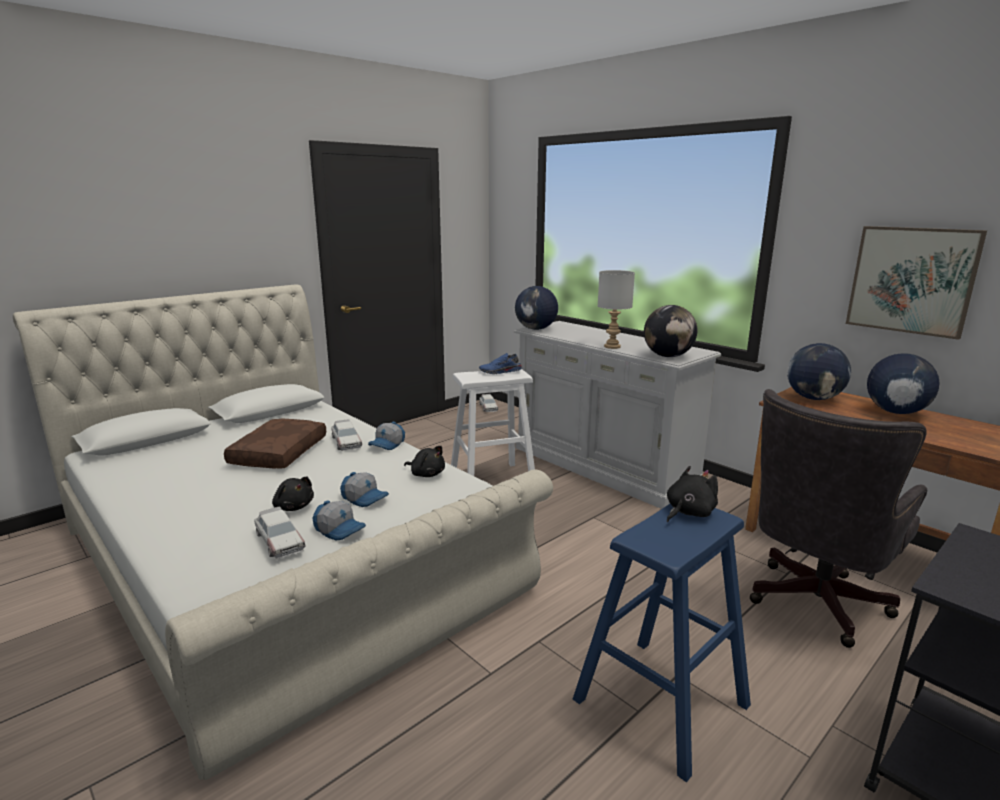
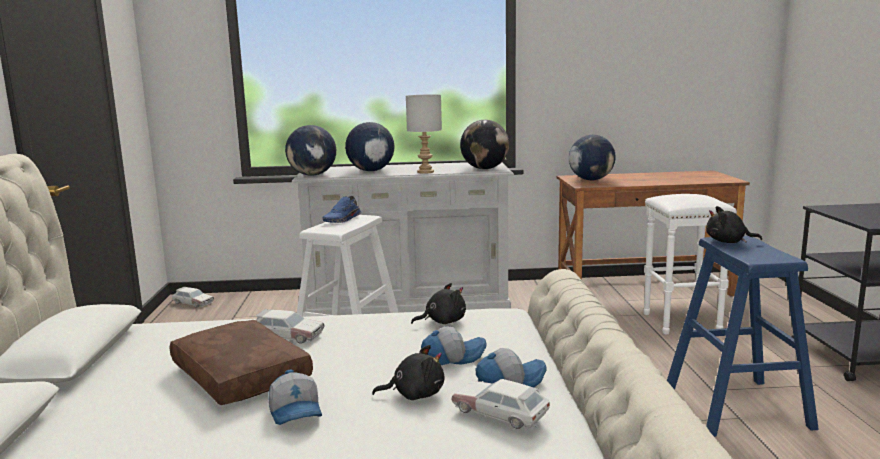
camera: 50 degrees left, 5 degrees down
(279, 541) = (501, 413): toy car -> toy car turned 150 degrees counterclockwise
(387, 444) = (335, 321): cap -> cap (297, 412)
(688, 512) = (728, 242): black plush toy -> black plush toy turned 75 degrees counterclockwise
(814, 605) = (680, 322): grey office chair -> white stool
(895, 412) = (641, 176): globe -> globe (370, 171)
(911, 280) = (621, 81): picture -> none

